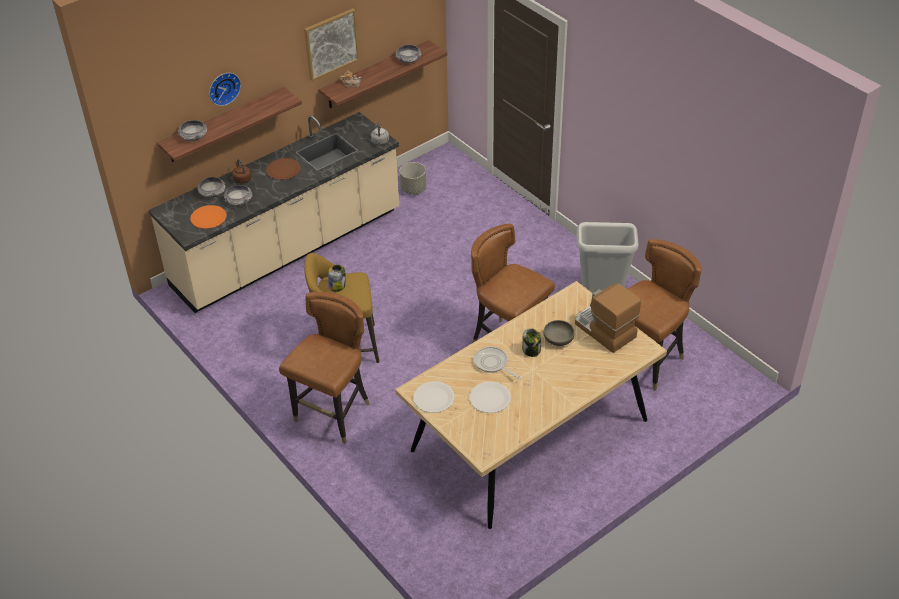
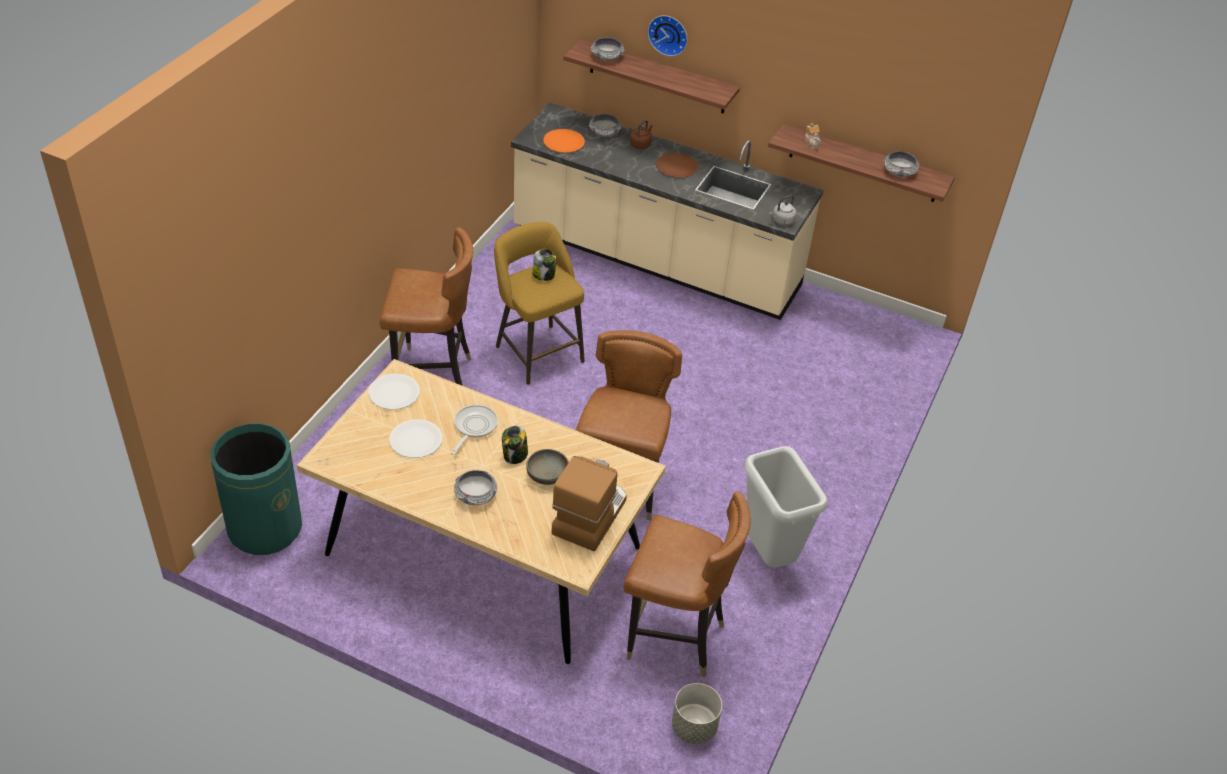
camera: 60 degrees right, 0 degrees up
(239, 200) = (605, 153): bowl -> bowl (476, 494)
(331, 44) = (815, 81): picture -> none
(413, 189) = (828, 324): grey planter -> grey planter (694, 727)
(443, 560) = (265, 528): none -> green trash can

